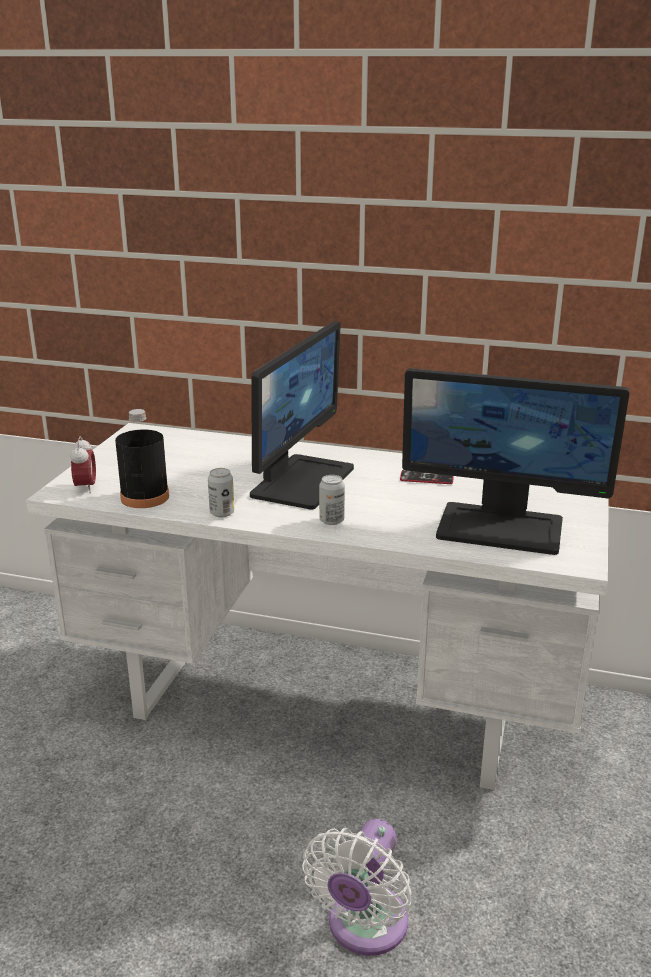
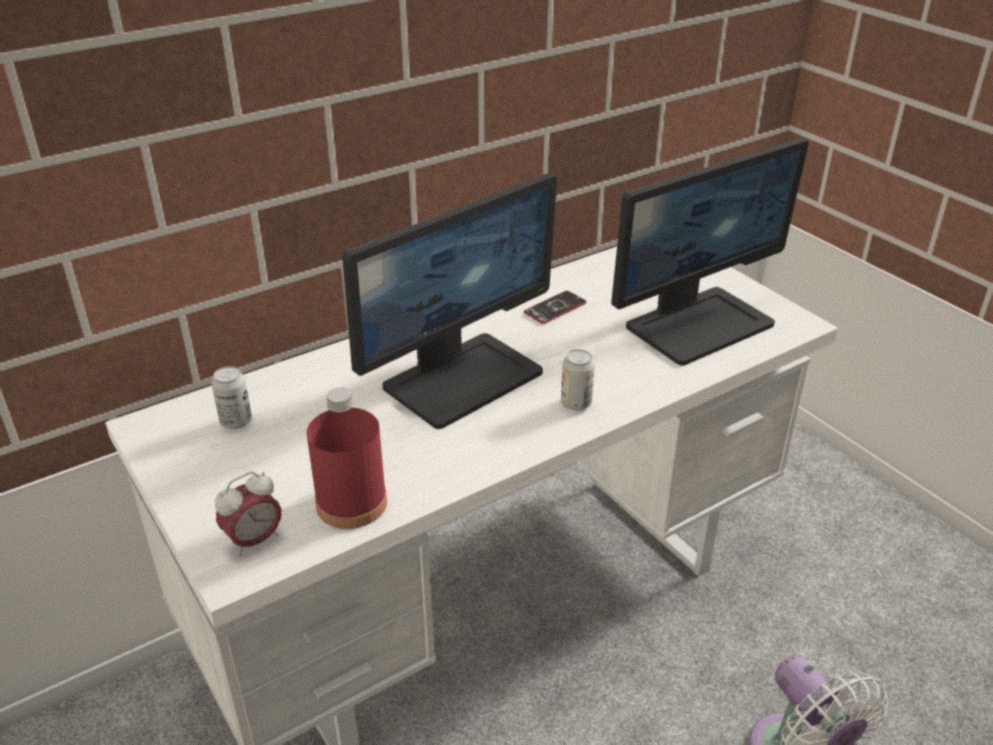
camera: 50 degrees left, 10 degrees up
(86, 488) = (254, 541): alarm clock -> alarm clock turned 105 degrees clockwise
(145, 497) = (351, 503): black bottle -> red bottle
(222, 513) = (469, 464): can -> can (236, 421)
(301, 481) = (462, 378): monitor -> monitor turned 75 degrees clockwise

